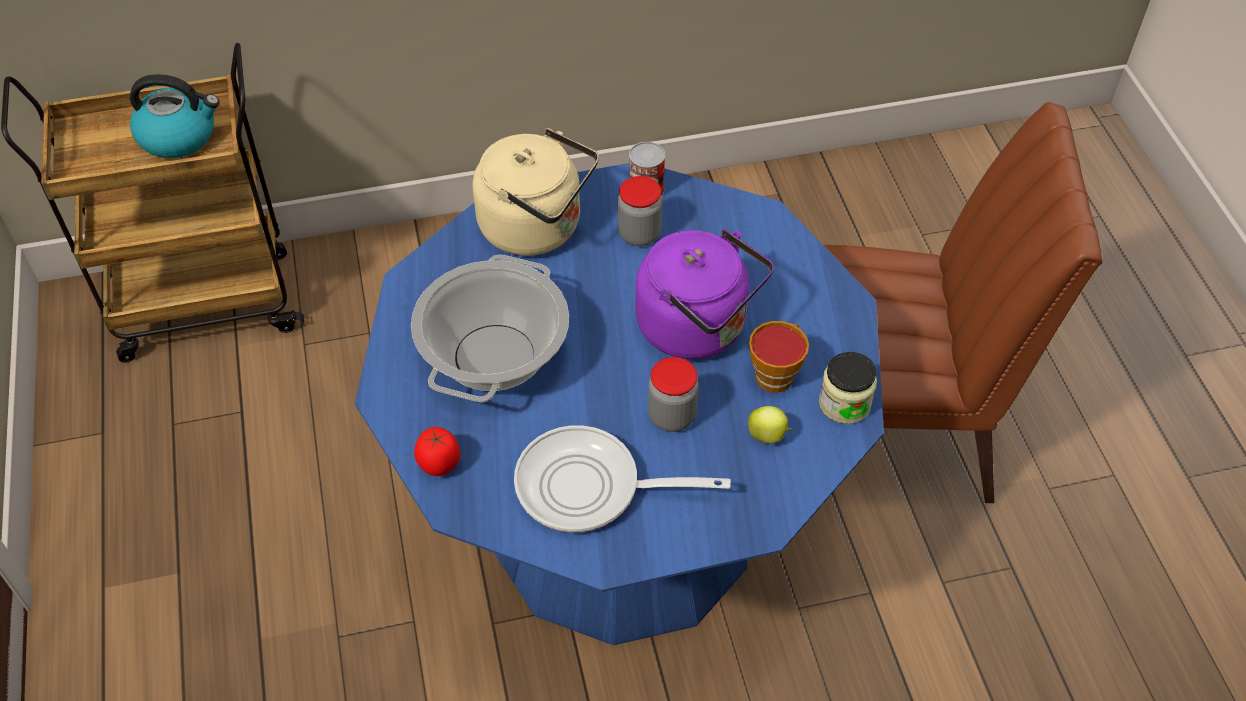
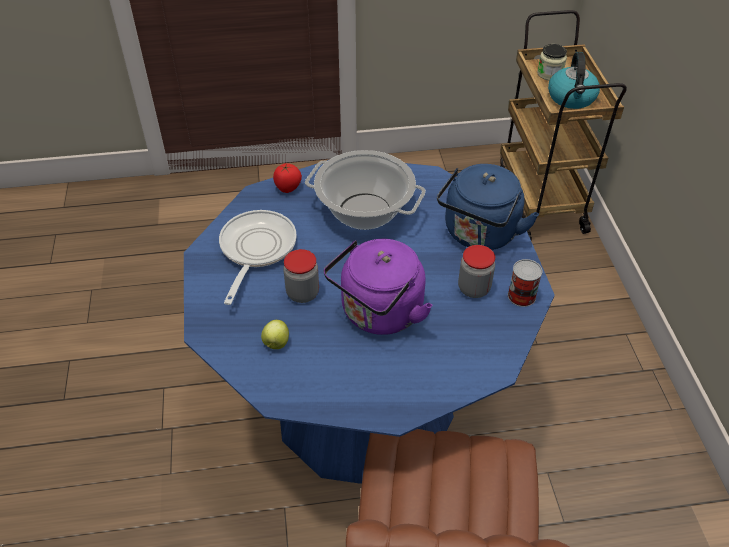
camera: 95 degrees right, 5 degrees down
(537, 228) = (479, 235): beige kettle -> blue kettle
(776, 373) = (330, 355): cup -> none
(844, 403) = (296, 394): jar -> jar (550, 74)

